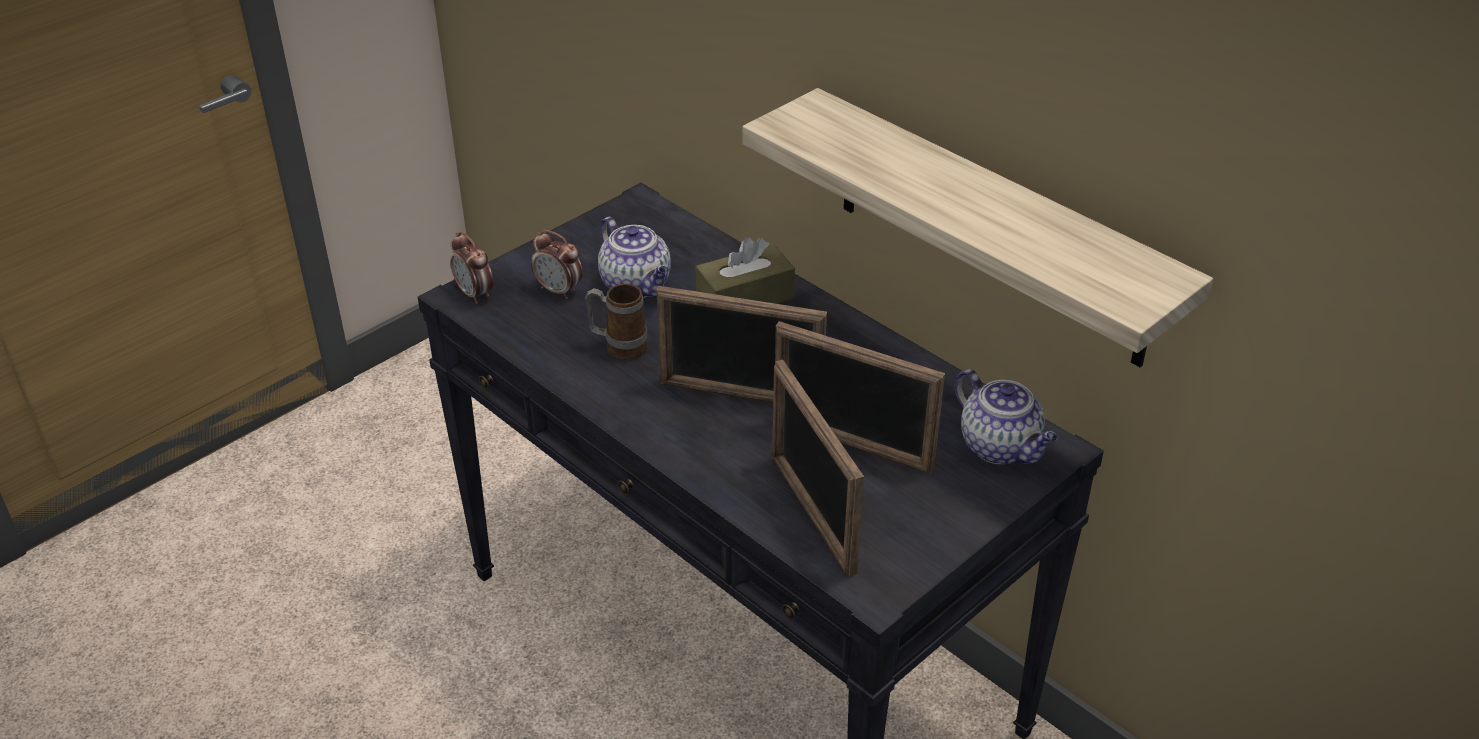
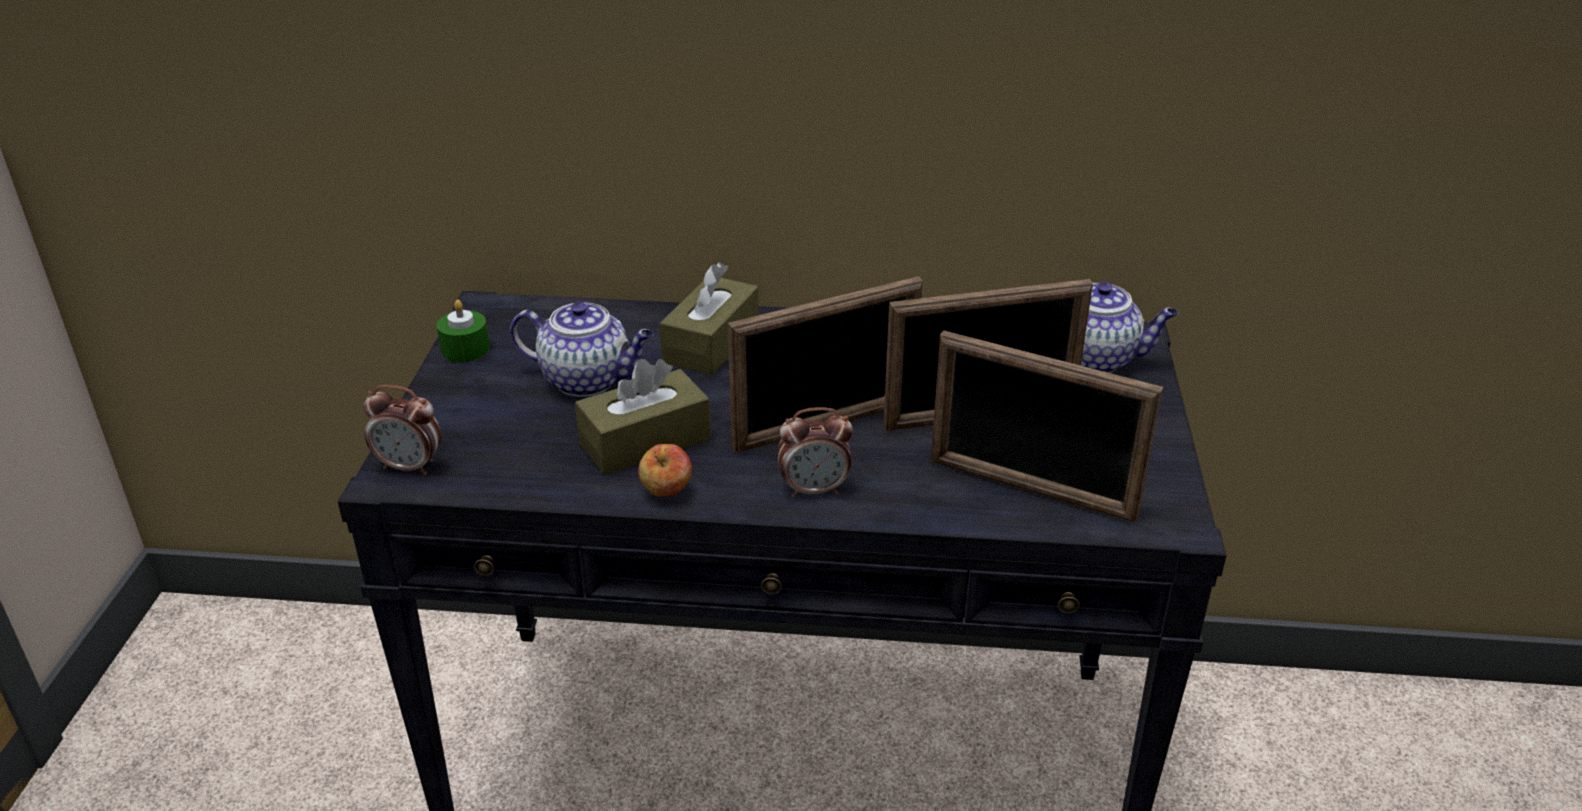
camera: 40 degrees left, 5 degrees down
(559, 290) = (507, 420): alarm clock -> alarm clock (814, 489)
(589, 387) = (667, 492): none -> apple
(592, 228) = (465, 349): none -> green candle
(618, 347) = (645, 441): mug -> brown tissue box
(991, 228) = (993, 143): shelf -> none

